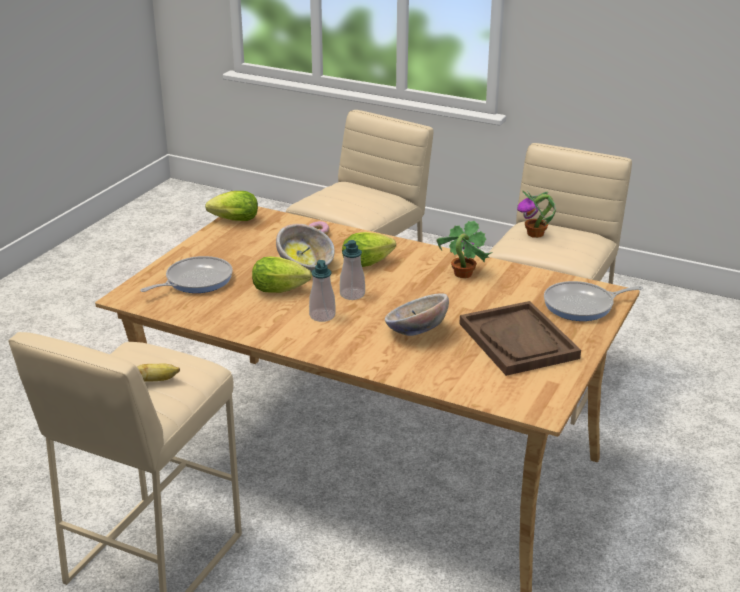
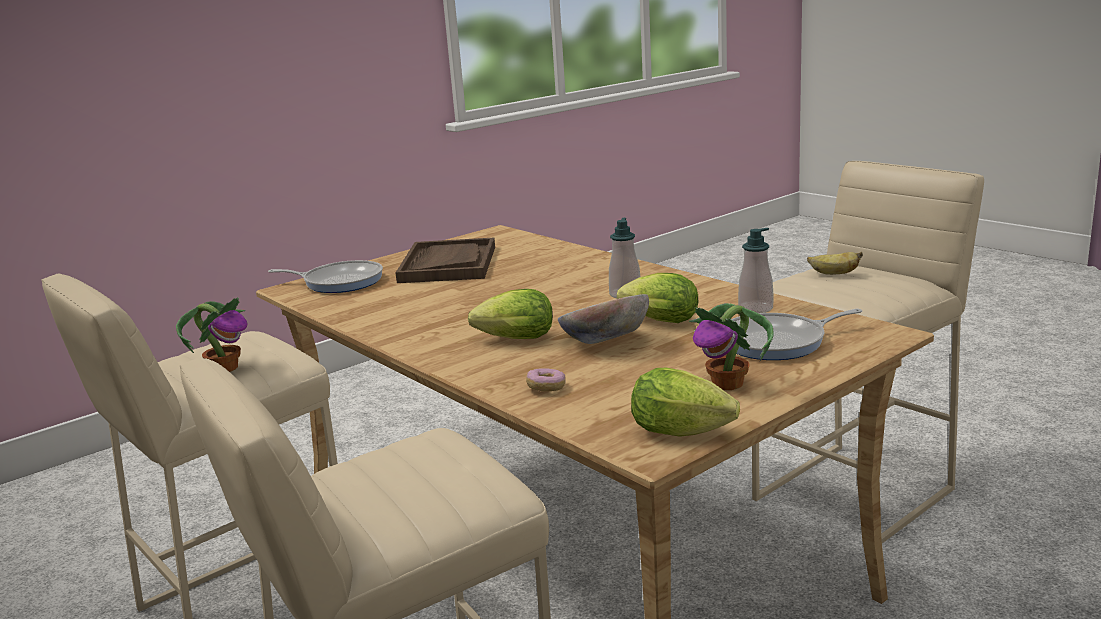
camera: 155 degrees left, 10 degrees down
(352, 294) = (571, 310): soap dispenser -> soap dispenser (755, 308)
(415, 332) = (537, 276): bowl -> none
(462, 274) = (412, 318): potted plant -> potted plant (728, 384)

